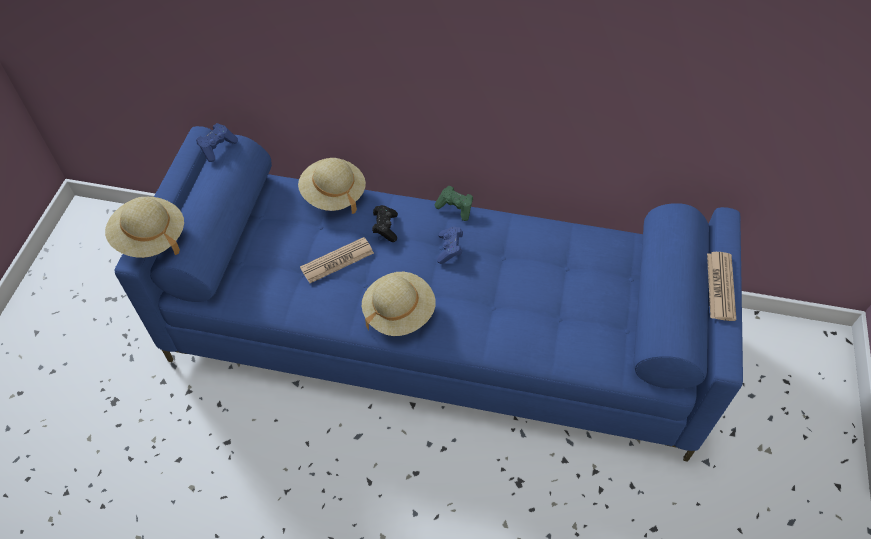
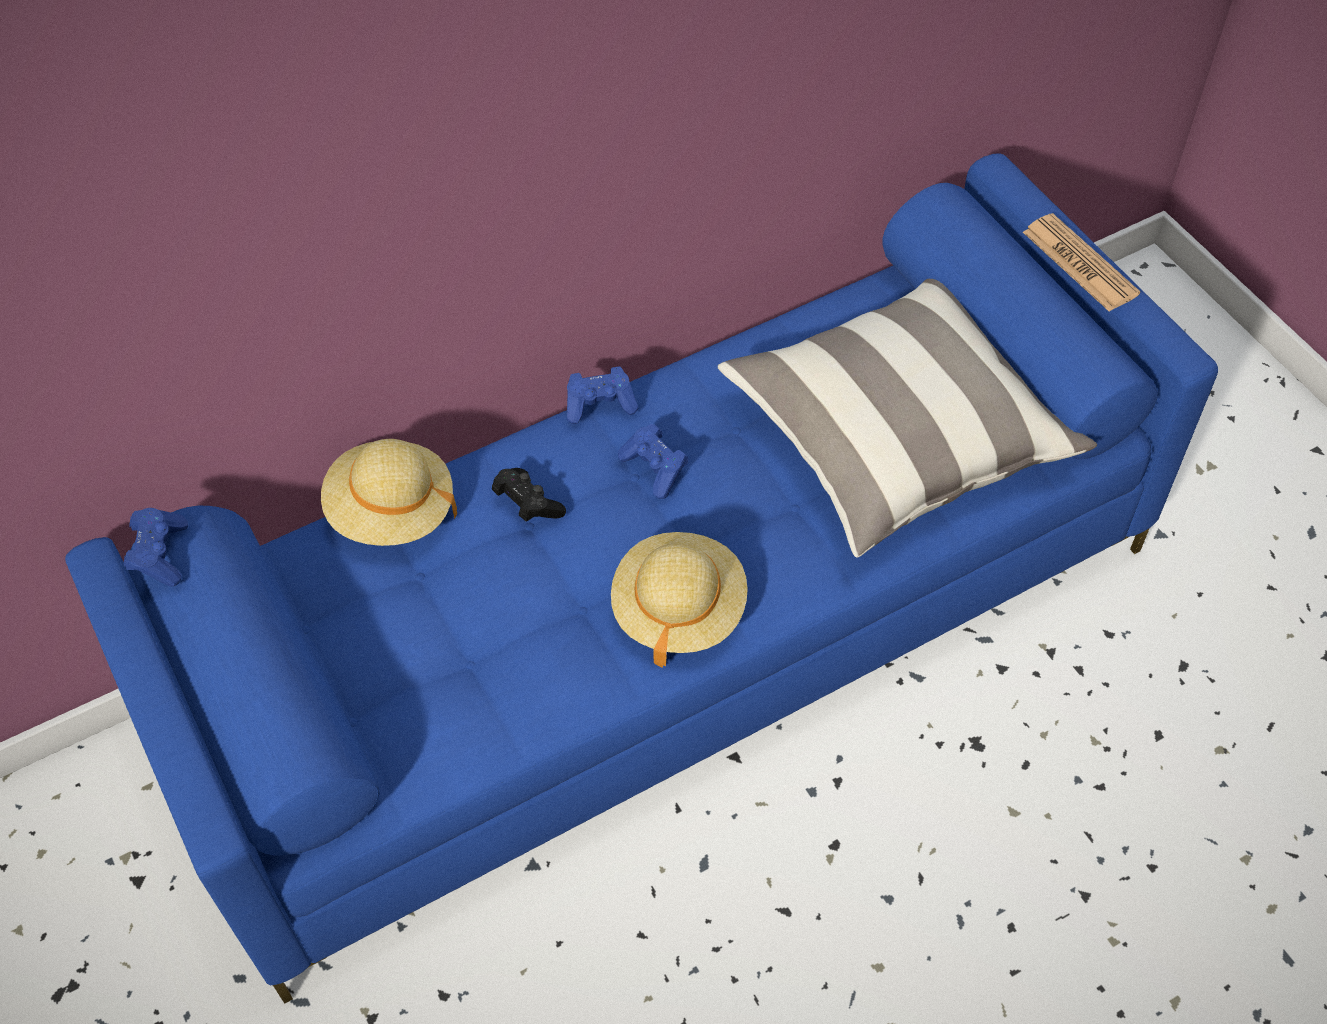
camera: 40 degrees left, 0 degrees up
(150, 238) = (211, 775): beige hat -> none
(337, 261) = (508, 603): newspaper -> none
(455, 208) = (600, 404): green game controller -> blue game controller
(569, 310) = (897, 436): none -> pillow

